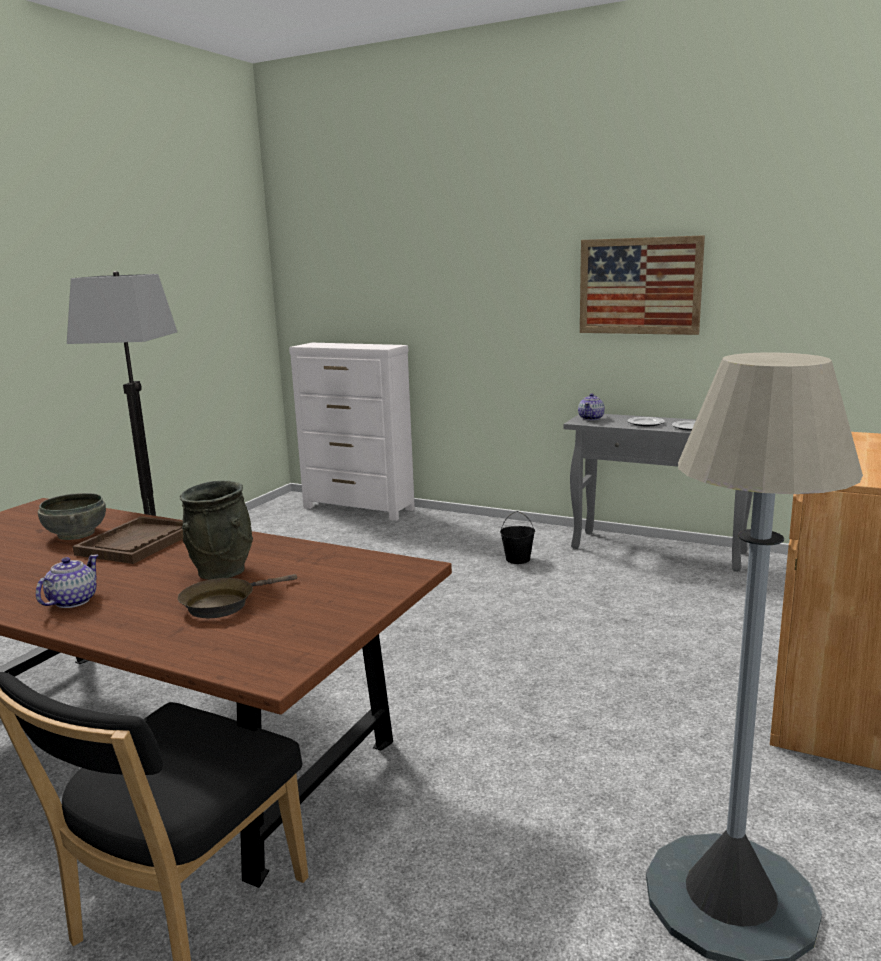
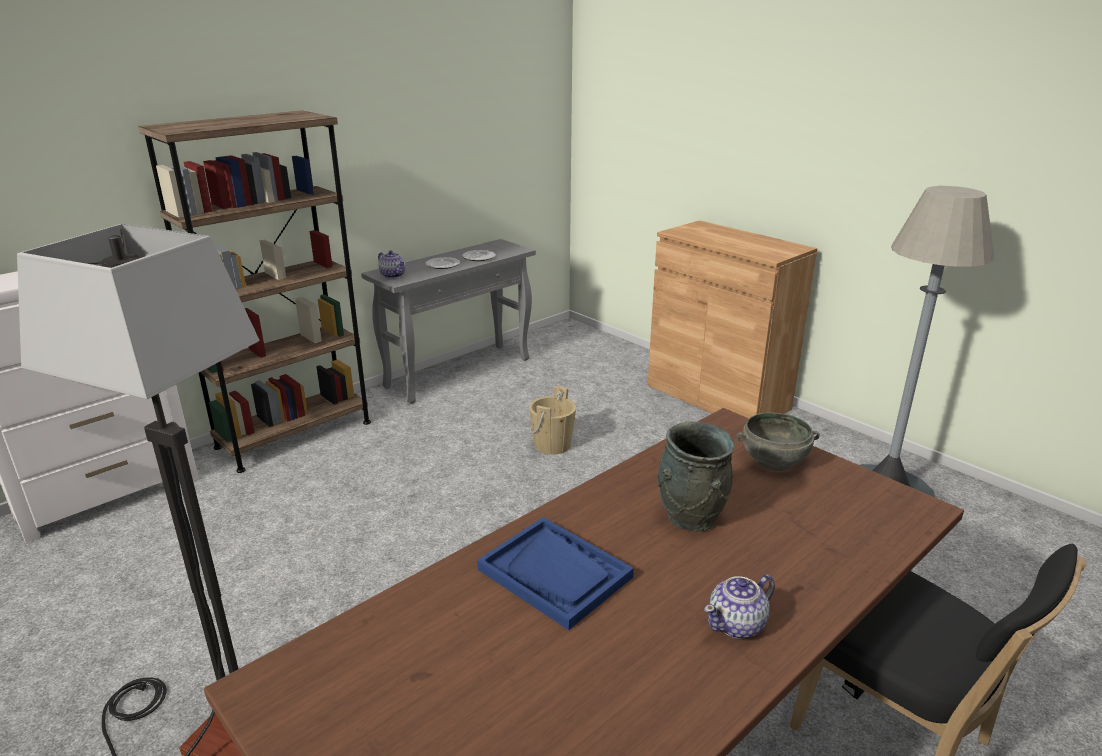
camera: 70 degrees left, 10 degrees up
(72, 601) = (737, 624): teapot -> teapot turned 75 degrees counterclockwise
(75, 534) = (472, 633): grey bowl -> grey bowl (774, 461)
(137, 543) = (555, 573): brown tray -> blue tray
(224, 604) = (778, 521): brown frying pan -> none
(477, 527) = (294, 434): none -> brown bookcase
(518, 559) = (403, 435): black bucket -> none
(575, 622) = (552, 445): none -> beige bucket
(639, 286) = (392, 134): picture -> none

